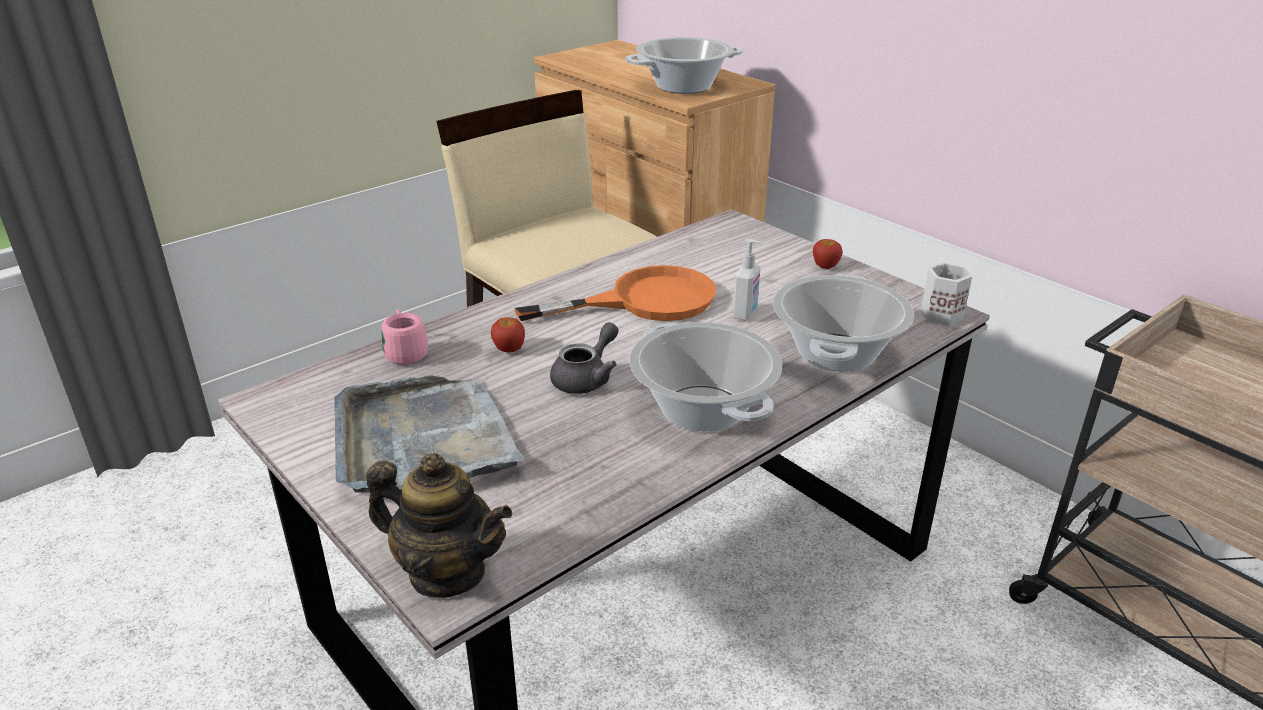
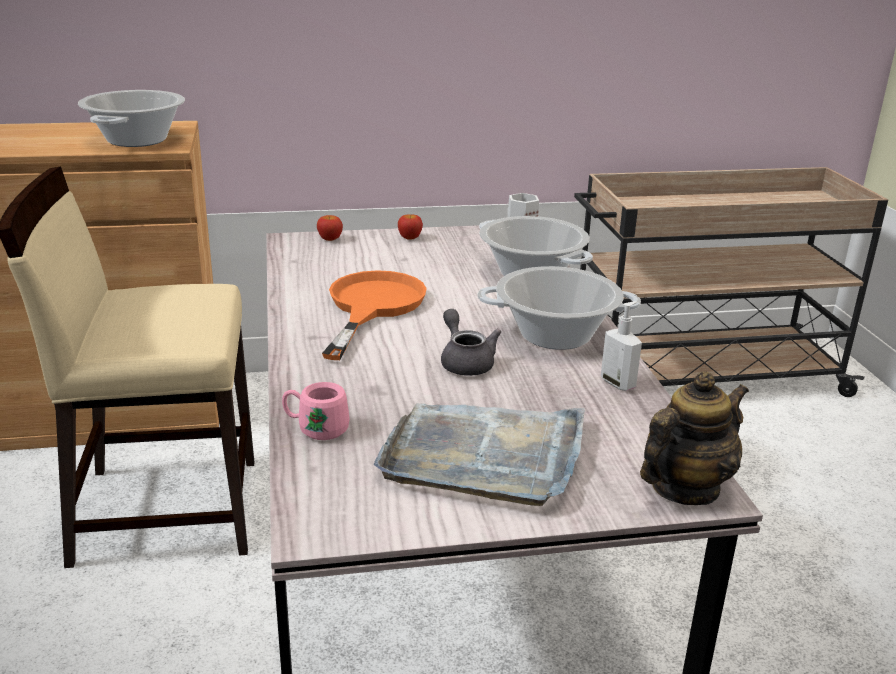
camera: 60 degrees left, 5 degrees down
(508, 349) = (376, 380): apple -> apple (330, 239)
(746, 314) = (442, 281): soap dispenser -> soap dispenser (618, 383)

